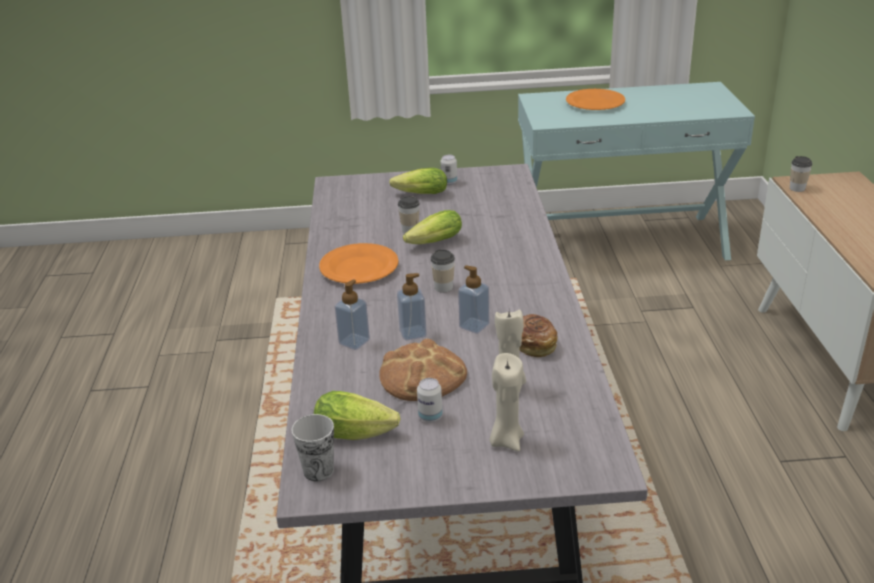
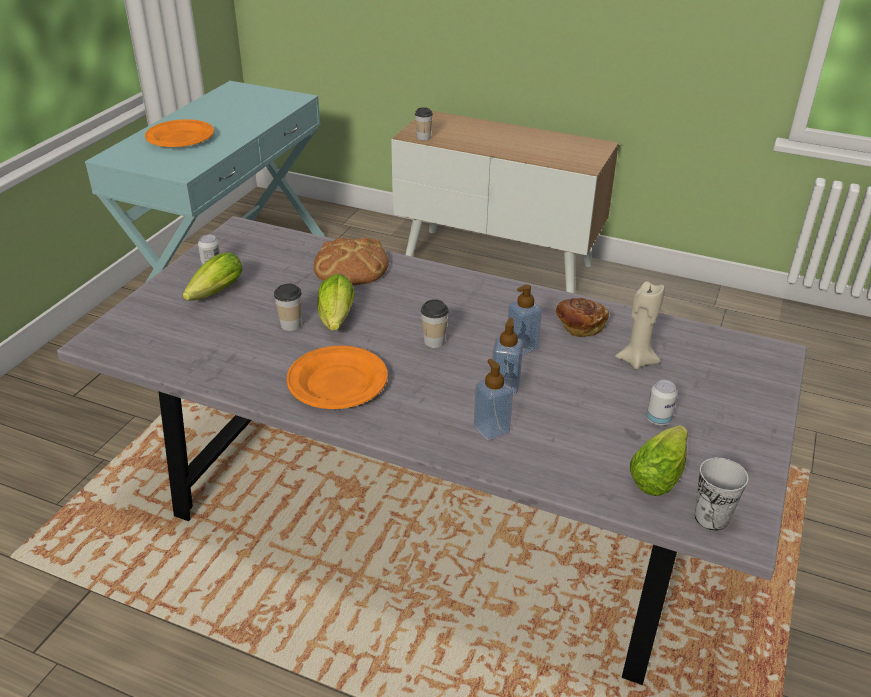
camera: 65 degrees left, 5 degrees up
(422, 376) = (586, 404): bread -> bread (351, 266)
(506, 440) = (716, 389): beige candle -> none

